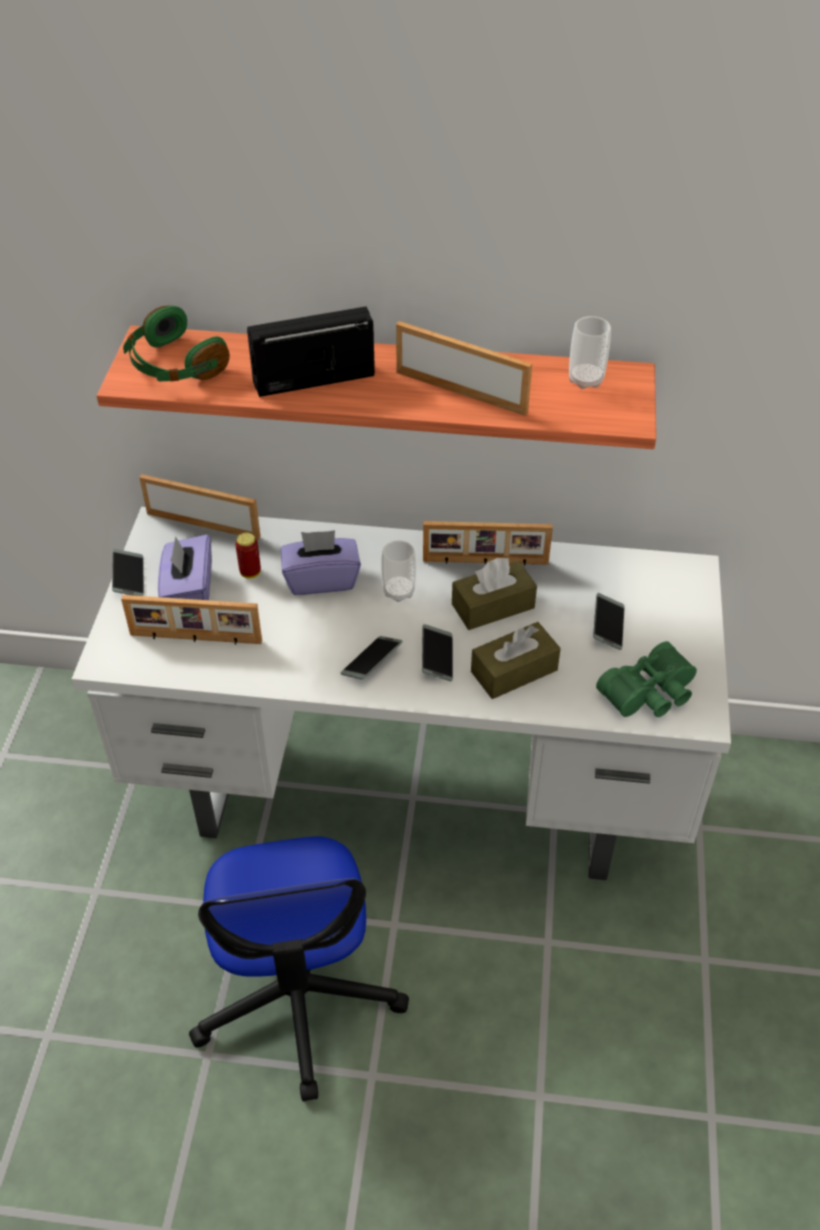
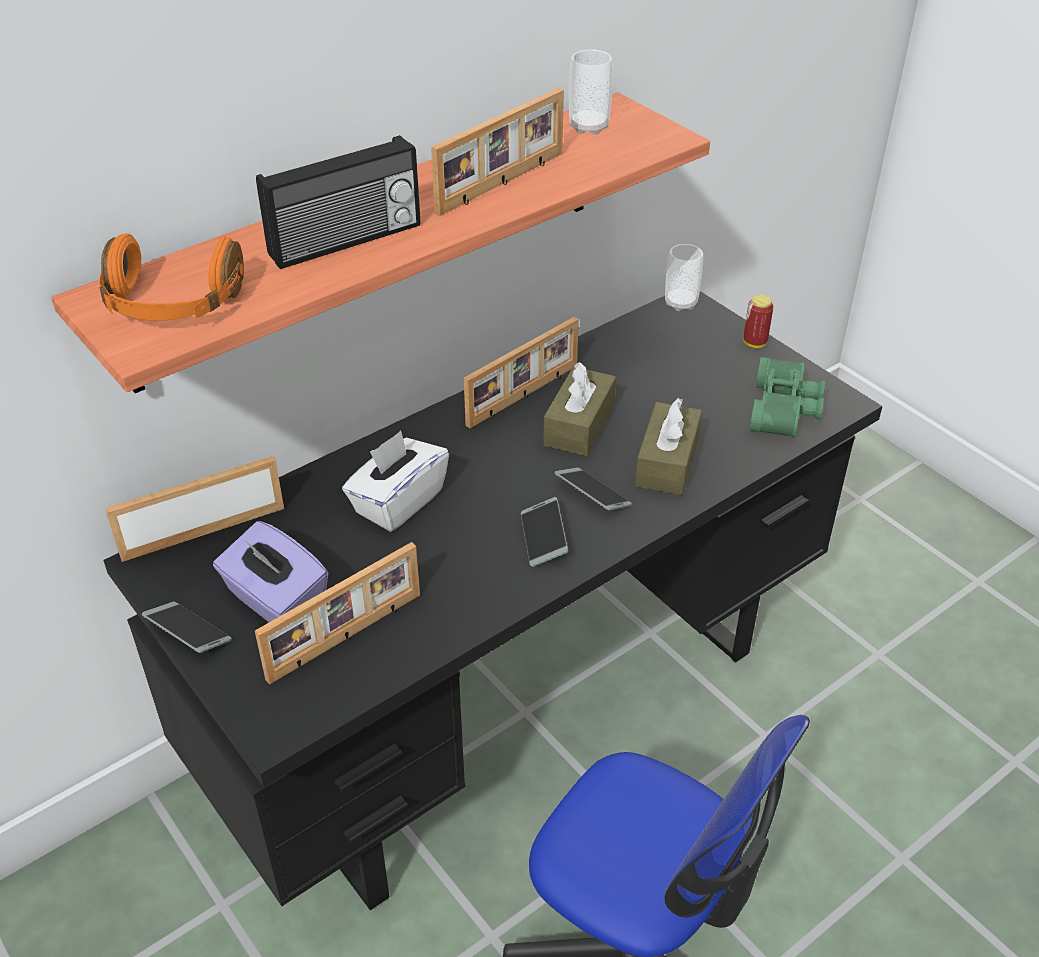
camera: 45 degrees left, 5 degrees down
(174, 365) = (173, 304): green headphones -> orange headphones
(250, 572) = (317, 542): can -> can (754, 343)
(313, 378) = (346, 241): radio -> radio turned 150 degrees counterclockwise
(321, 579) = (398, 502): purple tissue box -> white tissue box
(398, 591) = (484, 466): cup -> cup (681, 303)
(411, 791) = (518, 708): white desk -> black desk
(462, 391) = (502, 183): picture frame -> picture frame turned 150 degrees clockwise
(608, 626) = (686, 382): phone -> none

